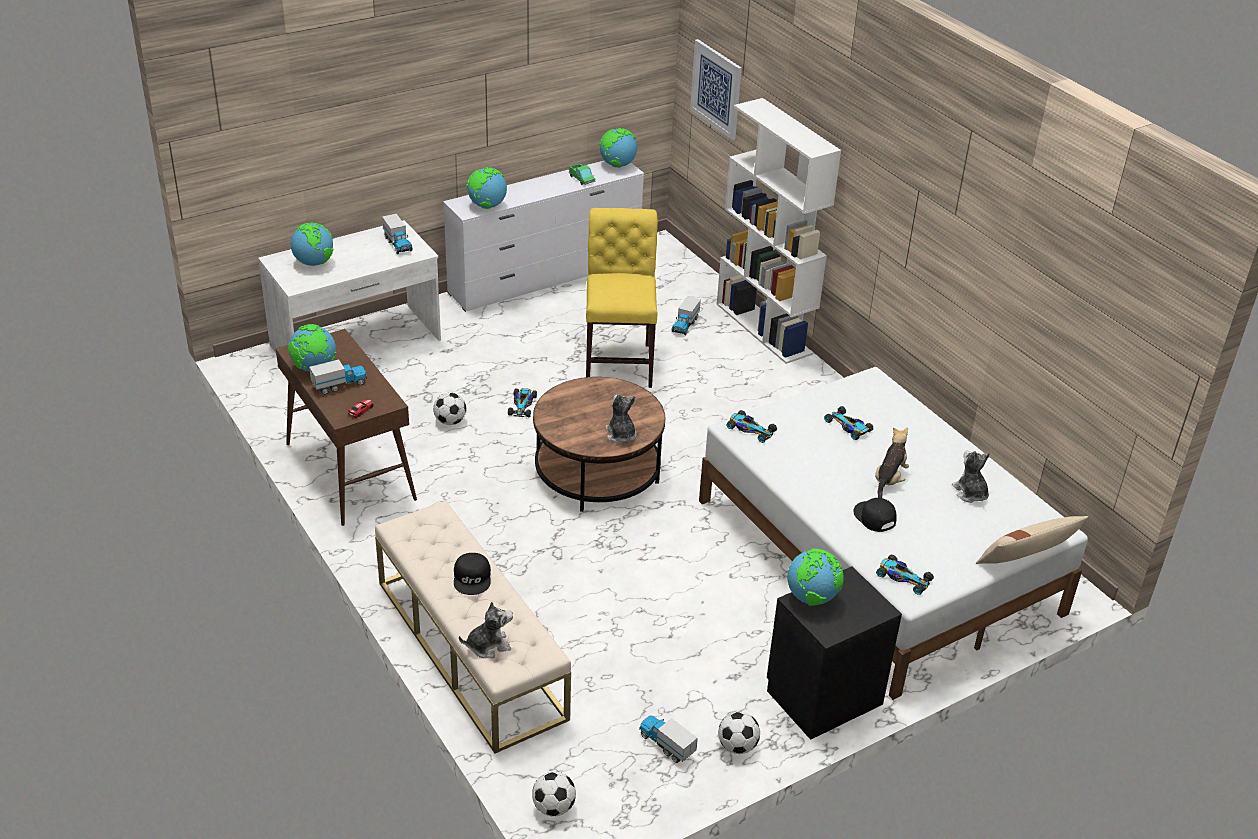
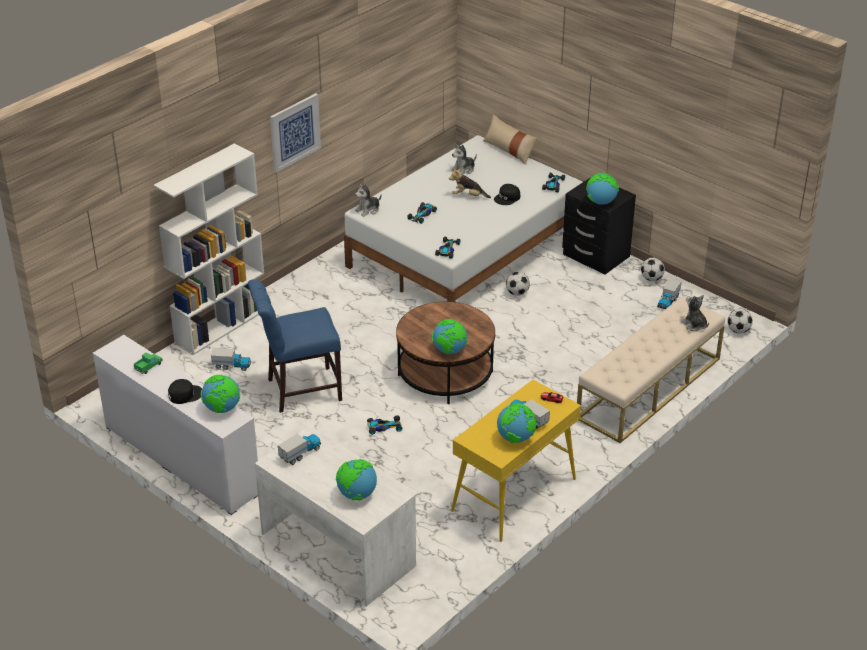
camera: 105 degrees left, 0 degrees up
(349, 471) = (514, 495): brown console table -> yellow console table
(450, 421) = (424, 460): football -> football (517, 293)
(473, 578) = (645, 343): black cap -> black cap (185, 394)
(617, 165) = (114, 351): globe -> globe (450, 351)
(619, 361) = (299, 390): yellow chair -> blue chair
(621, 435) = (463, 317): plush toy -> plush toy (368, 210)
(716, 89) = (99, 231): picture -> picture (295, 132)

